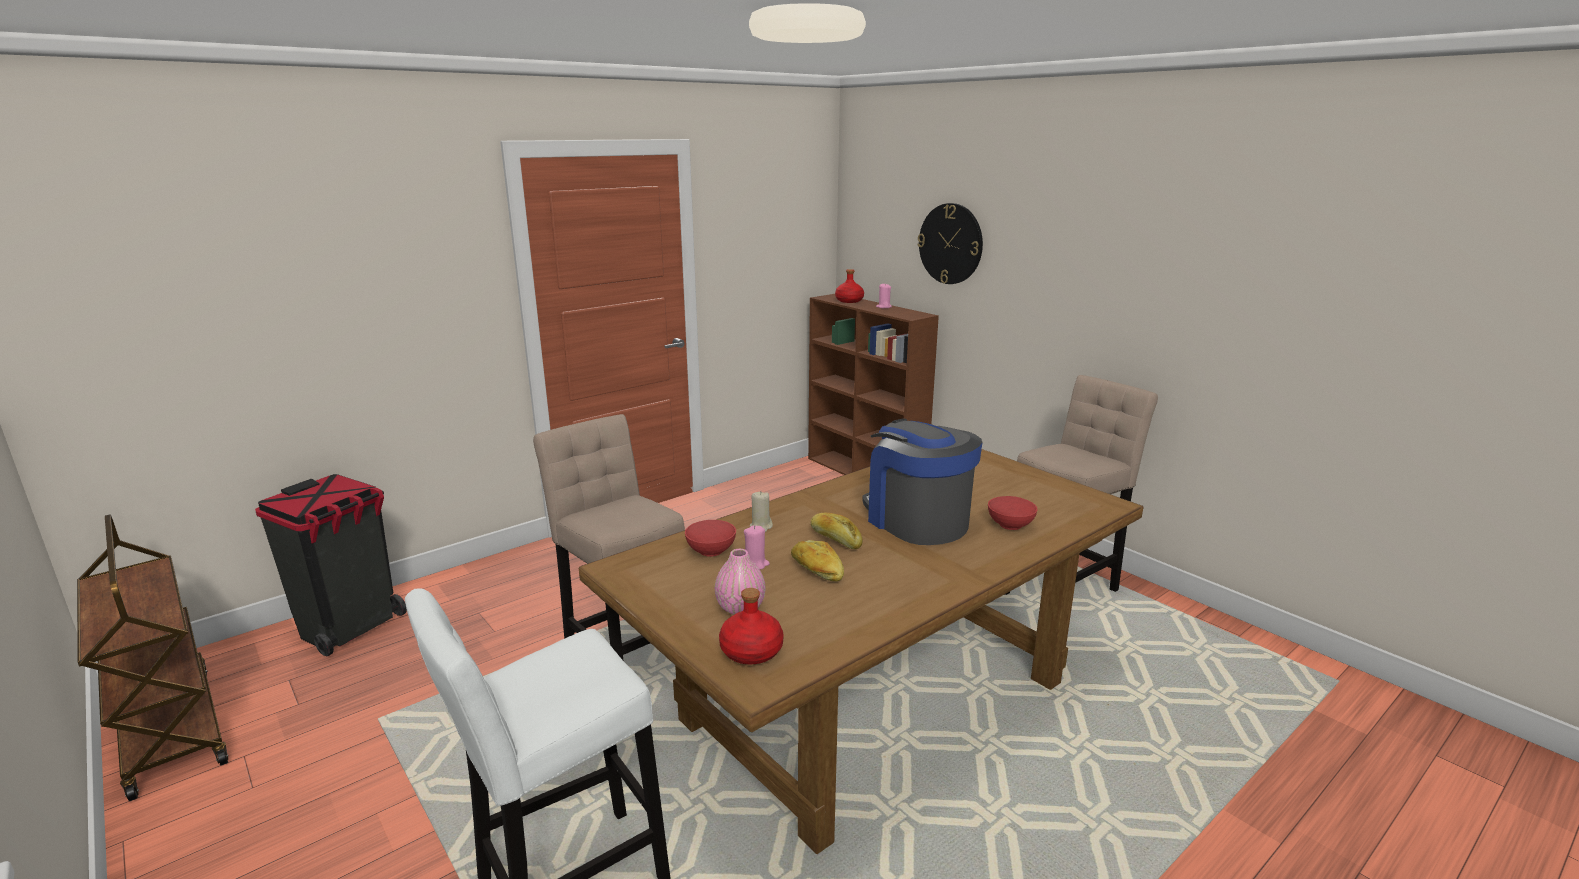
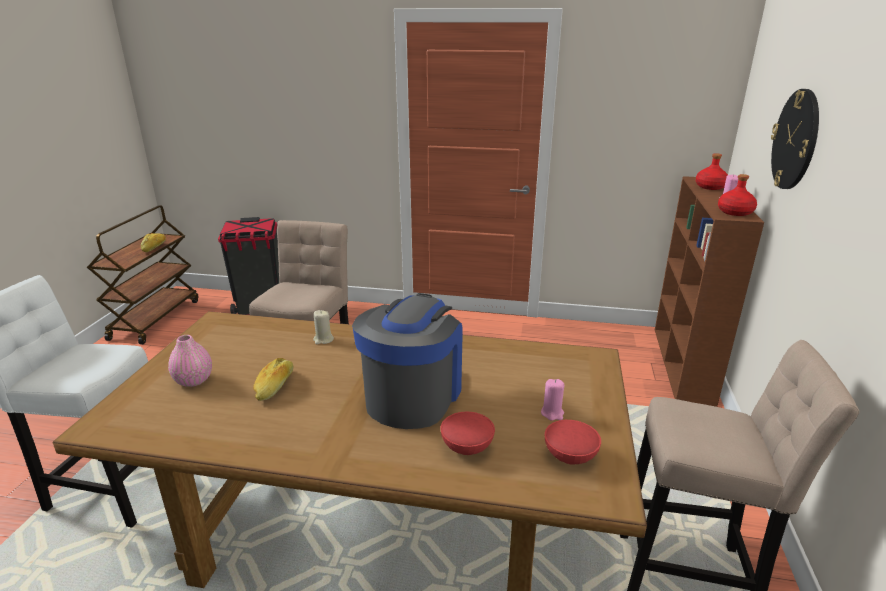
camera: 50 degrees right, 5 degrees up
(712, 550) = (268, 338): red bowl -> red bowl (571, 456)
(751, 651) = (137, 408): red bottle -> red bottle (735, 212)
(755, 564) = (263, 360): pink candle -> pink candle (552, 413)
(835, 539) = (336, 374): bread -> bread (154, 247)

